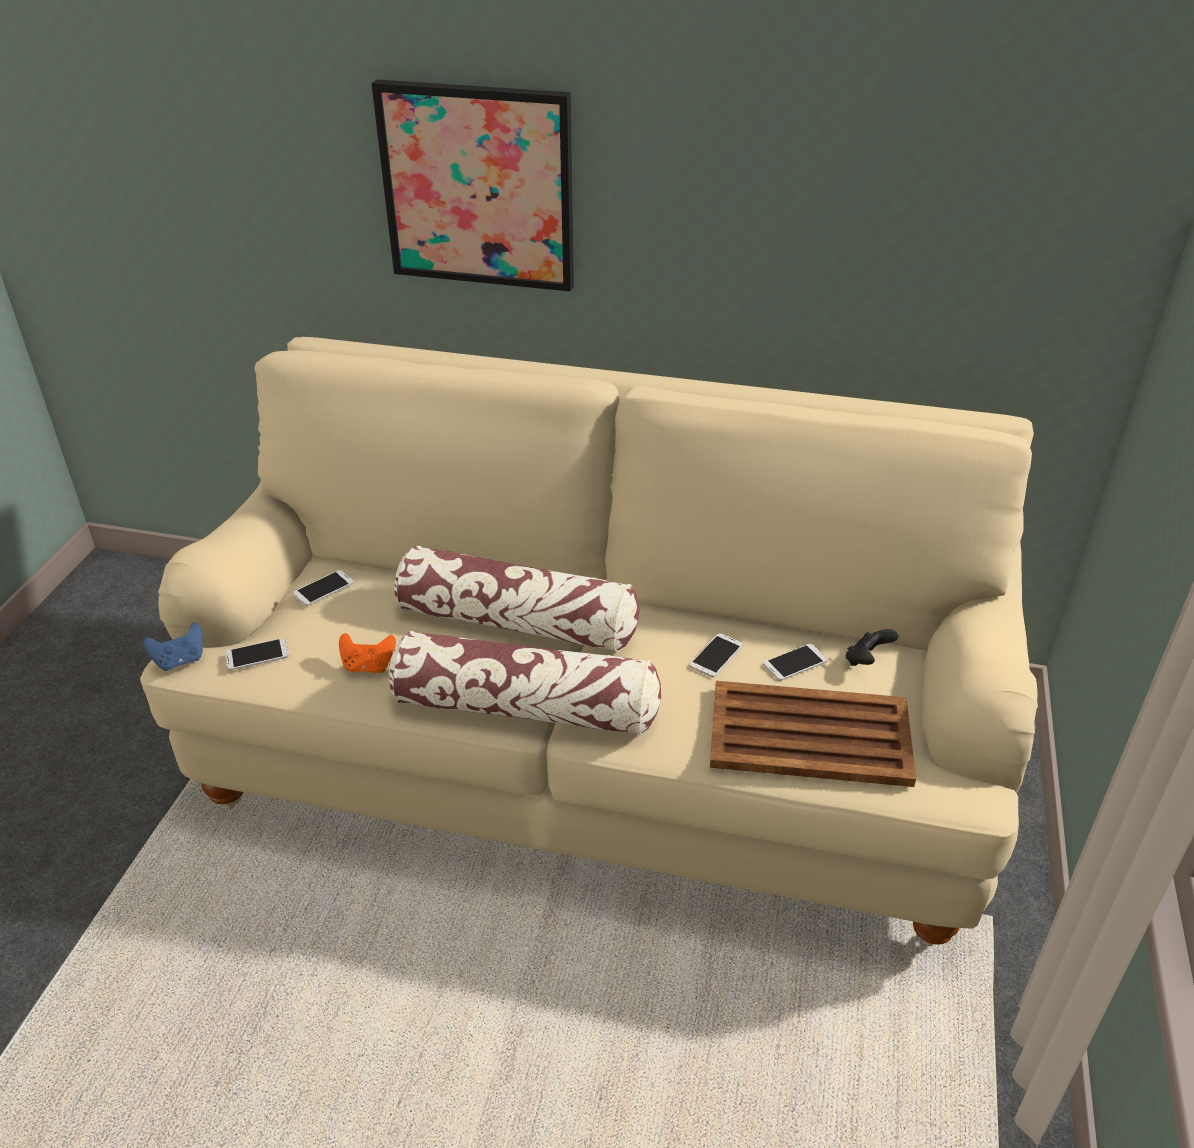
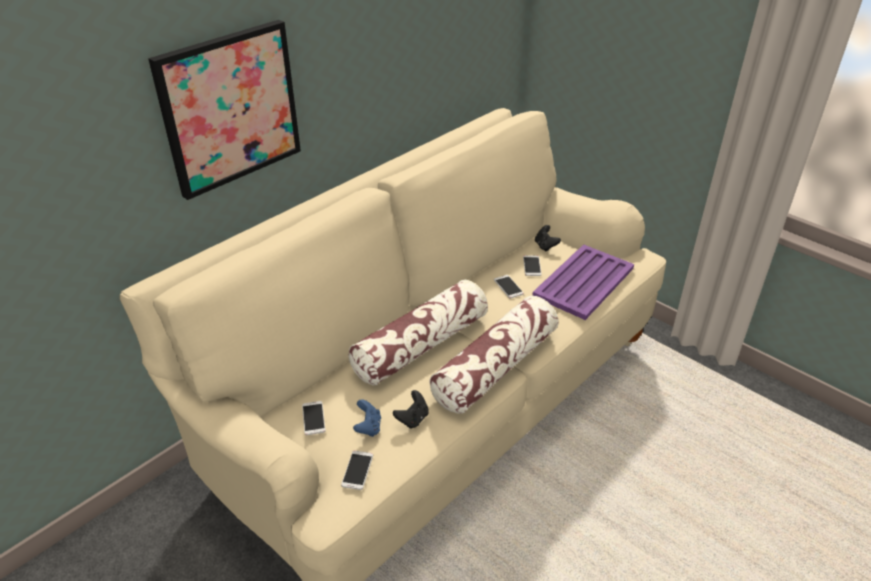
camera: 60 degrees left, 0 degrees up
(180, 660) = (325, 516): blue game controller -> blue game controller (368, 427)
(368, 666) = (412, 419): orange game controller -> black game controller
(812, 736) = (584, 281): brown tray -> purple tray

